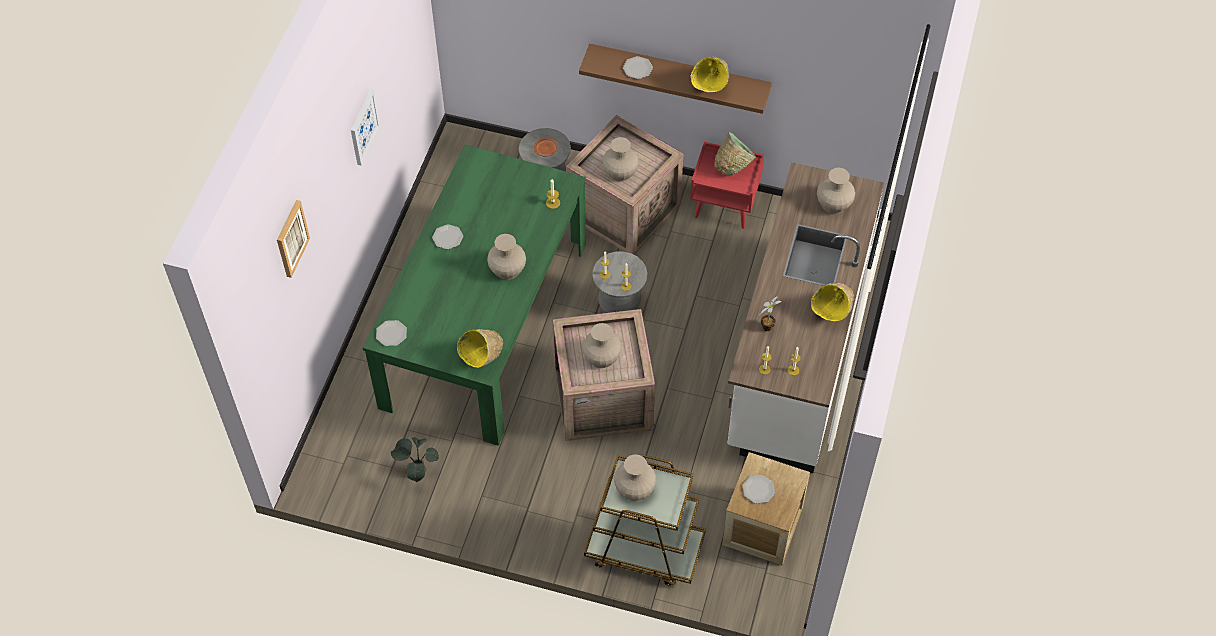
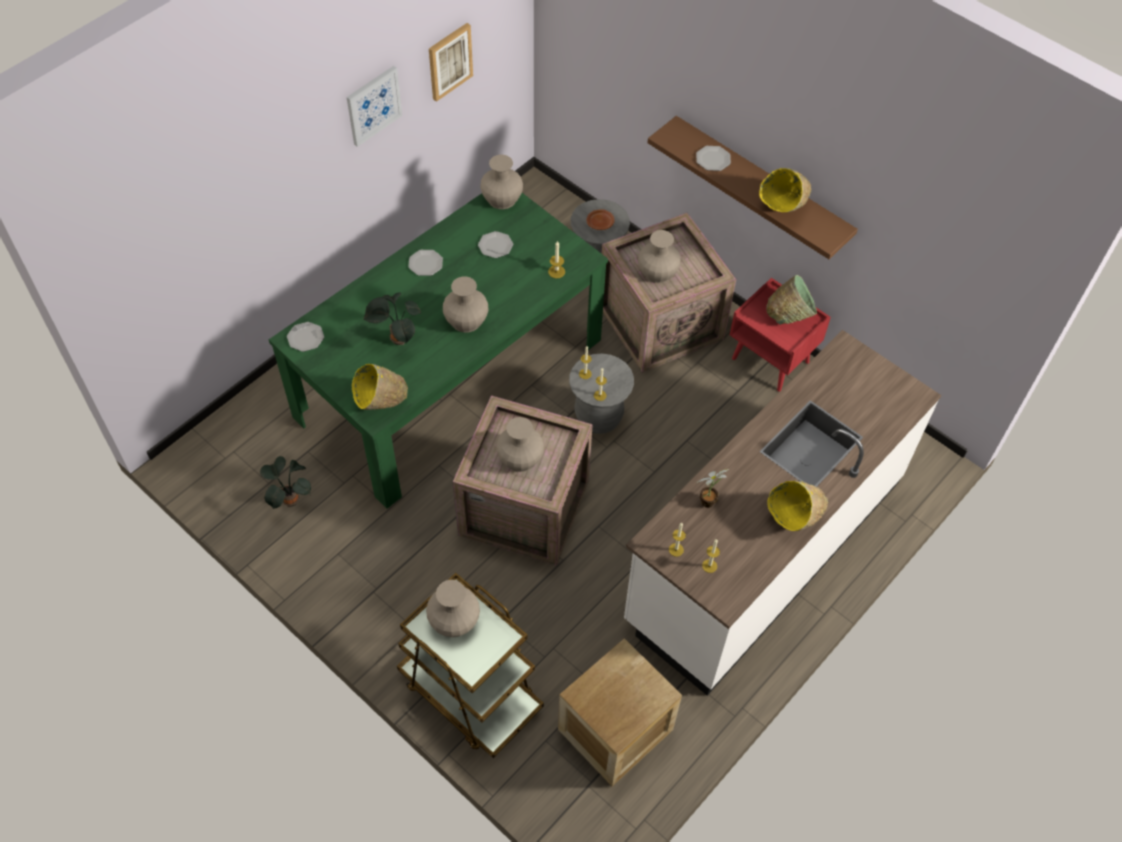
camera: 25 degrees right, 0 degrees up
(291, 238) = (202, 178): picture -> picture (449, 61)
(463, 306) = (397, 339): none -> potted plant
(758, 489) = (609, 687): plate -> plate (495, 245)
(834, 203) = (867, 394): beige vase -> beige vase (502, 198)

